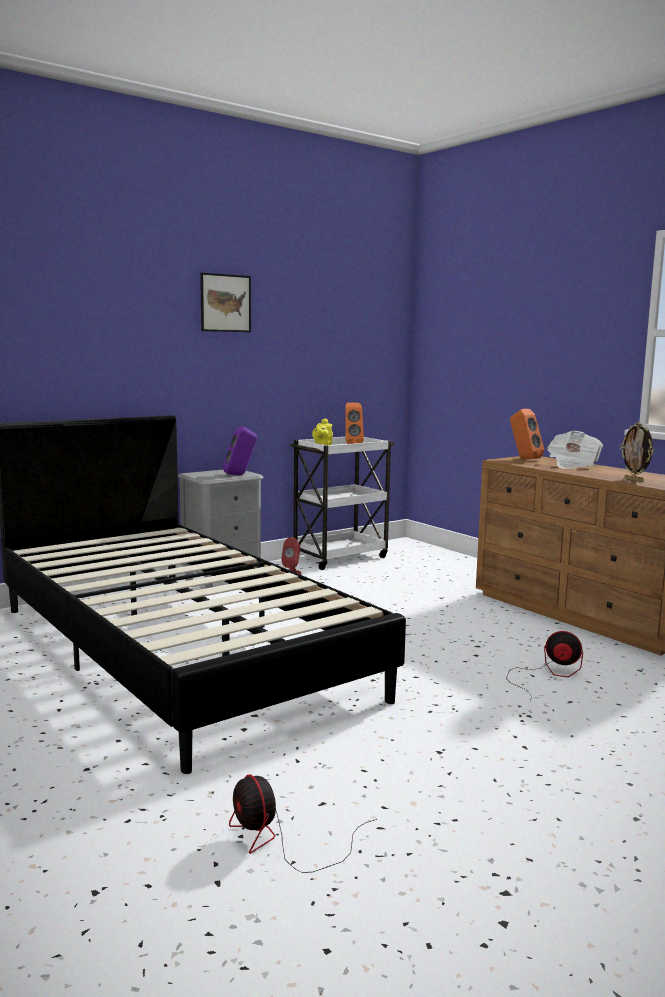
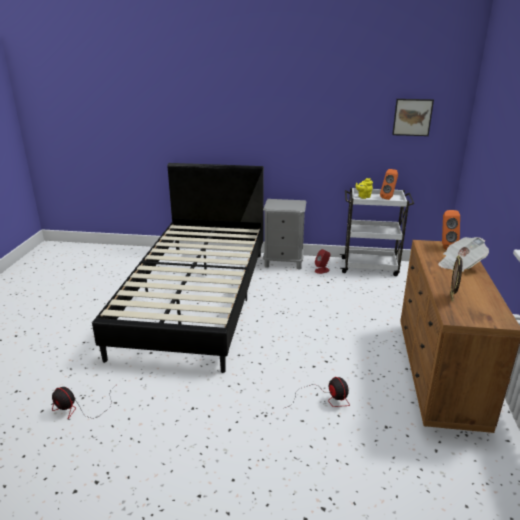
camera: 45 degrees right, 15 degrees up
(225, 303) = (305, 98): picture -> picture (412, 117)
(240, 475) = (292, 207): purple speaker -> none
(281, 841) = (79, 408): fan -> fan turned 75 degrees counterclockwise

